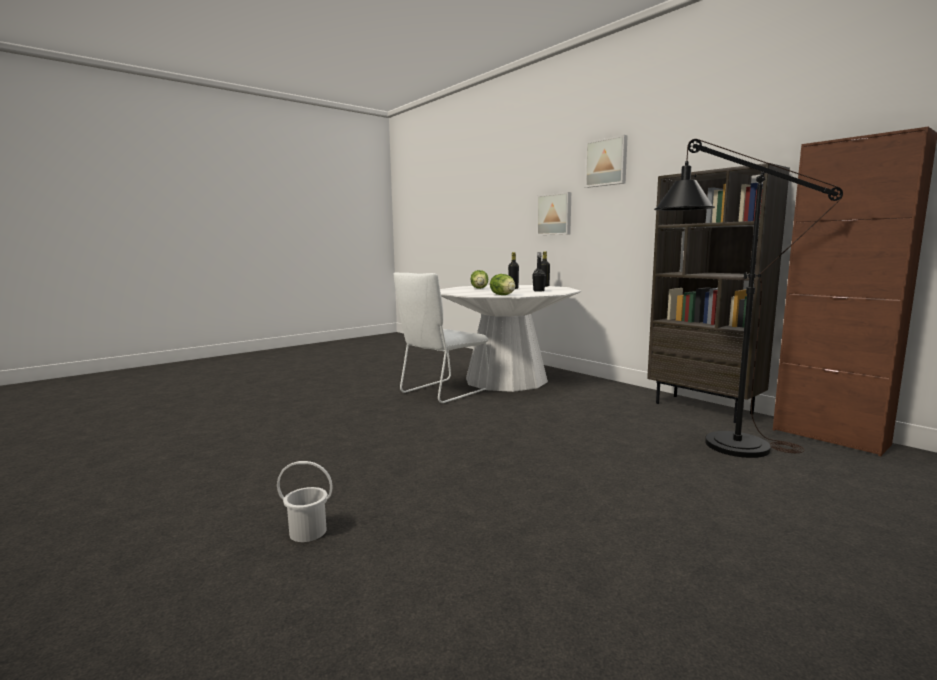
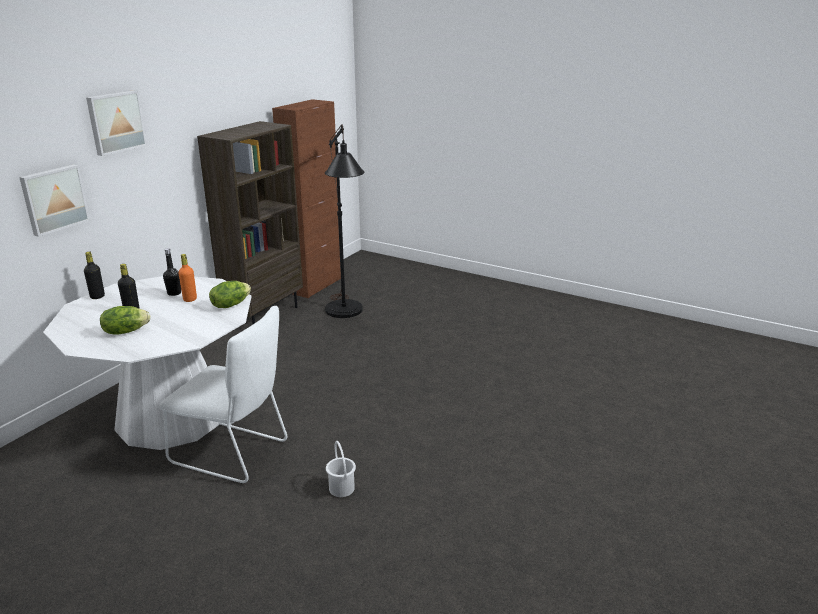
camera: 110 degrees left, 15 degrees up
(308, 531) = (556, 428): white bucket -> white bucket (341, 489)
(523, 292) = (190, 299): none -> orange bottle

